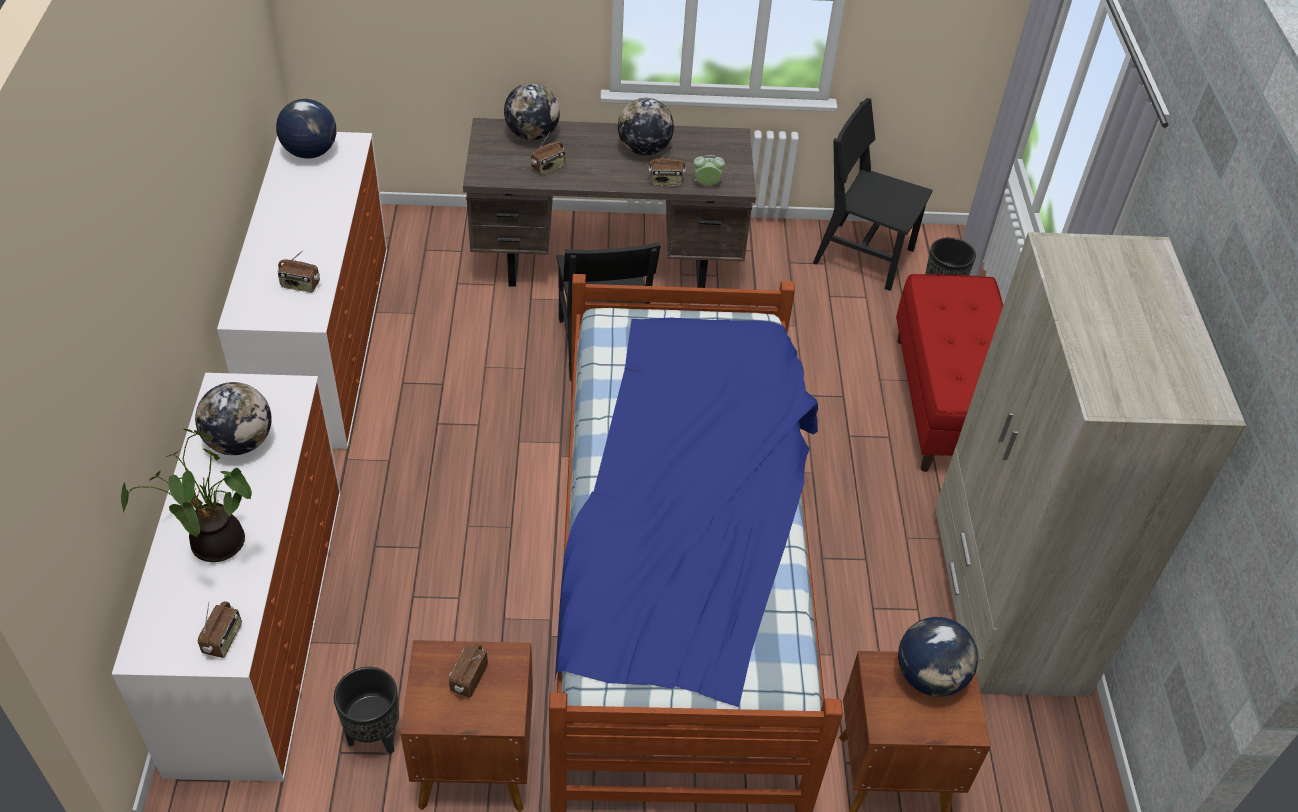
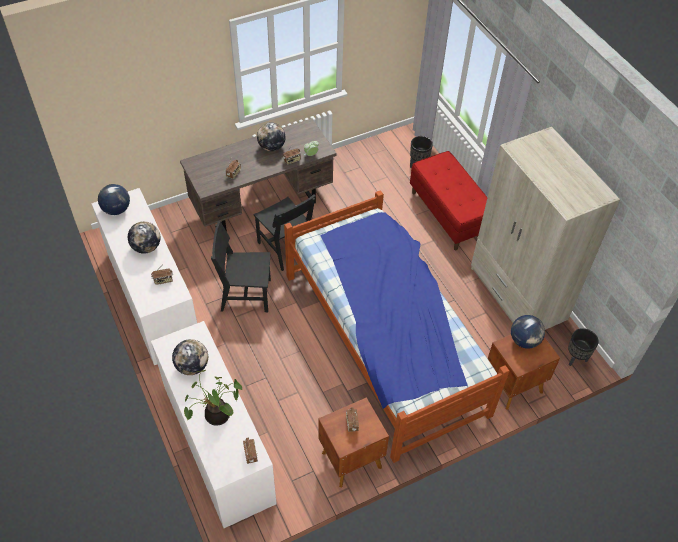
camera: 25 degrees left, 5 degrees up
(374, 737) = (302, 467): black planter -> black planter (576, 358)
(532, 134) = (214, 158): globe -> globe (146, 247)
(863, 256) = (374, 156): black chair -> black chair (245, 295)

